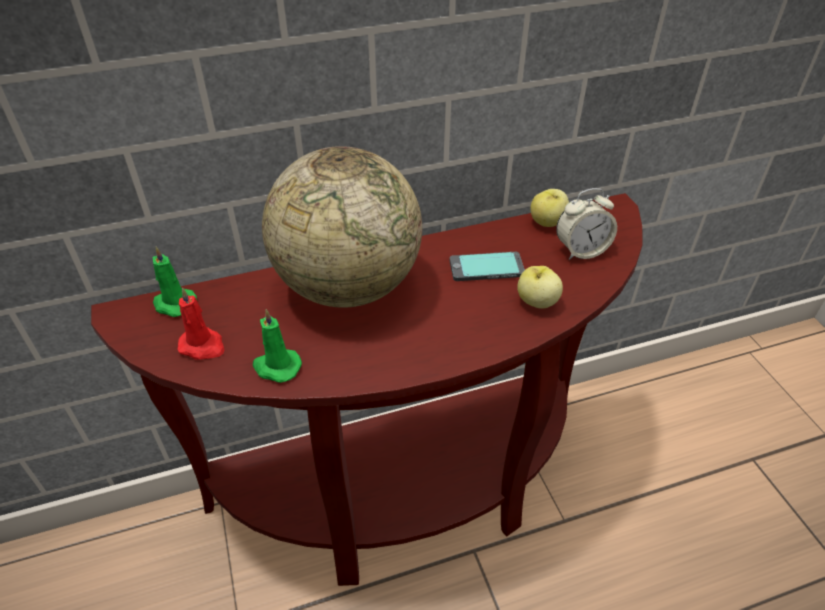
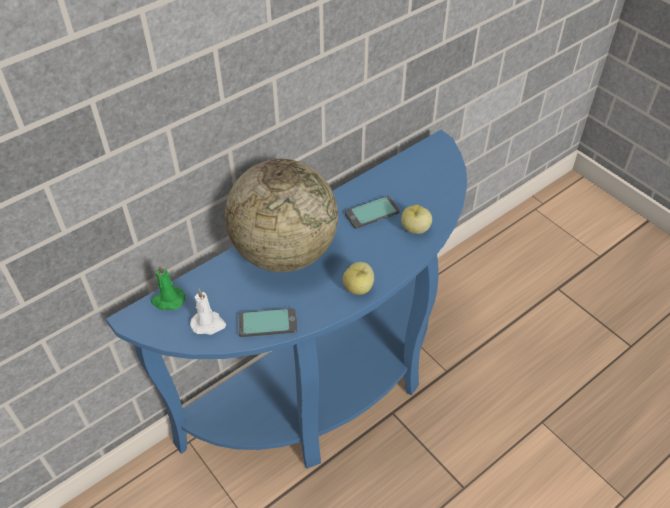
camera: 20 degrees left, 5 degrees up
(203, 346) = (208, 324): red candle -> white candle
(276, 367) = (267, 323): green candle -> phone
(408, 493) = (329, 388): brown console table -> blue console table
(547, 222) = (398, 167): apple -> apple (358, 288)
(581, 250) = (428, 183): alarm clock -> none

